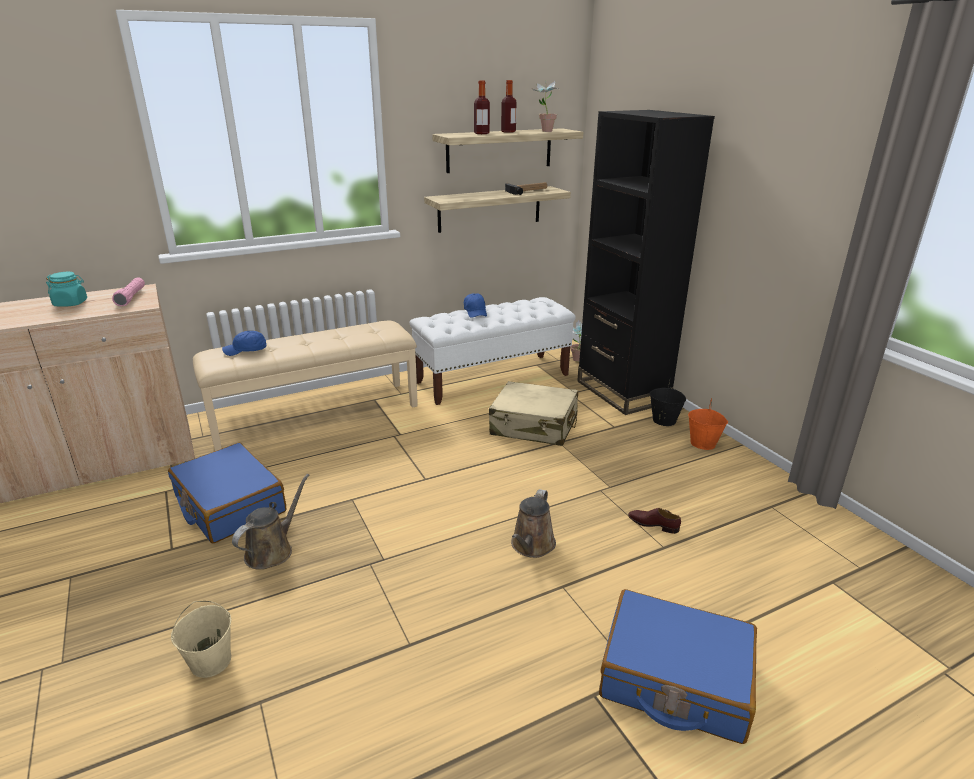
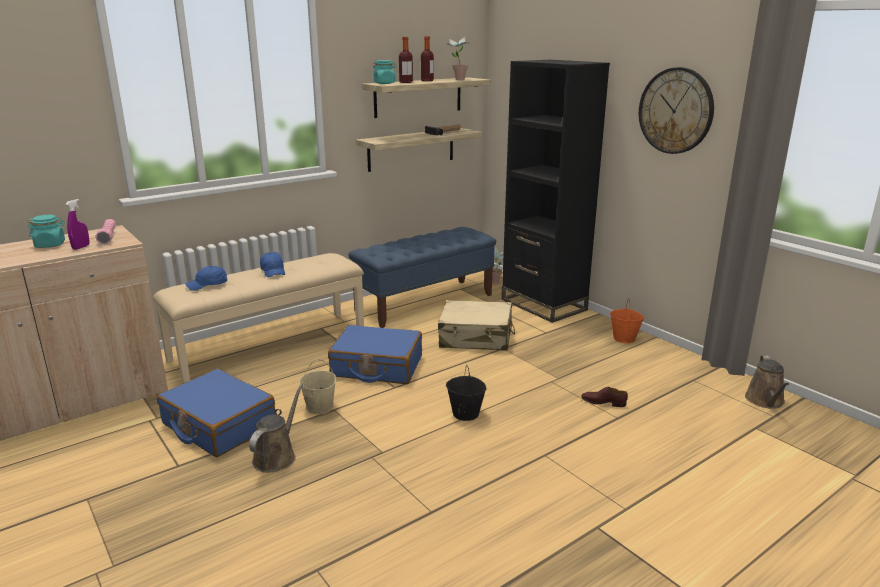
camera: 10 degrees left, 5 degrees down
(97, 308) = (81, 247): none -> purple spray bottle
(211, 661) = (257, 546): beige bucket -> beige bucket (319, 407)
(456, 134) = (384, 83): none -> turquoise jar
(475, 312) = (408, 241): blue cap -> blue cap (273, 271)
(493, 378) = (425, 302): white bench -> blue bench
(531, 546) = (508, 428): brown watering can -> brown watering can (765, 401)
(663, 420) = (586, 324): black bucket -> black bucket (465, 414)
(675, 679) = (657, 508): blue suitcase -> blue suitcase (377, 366)
(786, 179) = (676, 111): none -> wall clock

